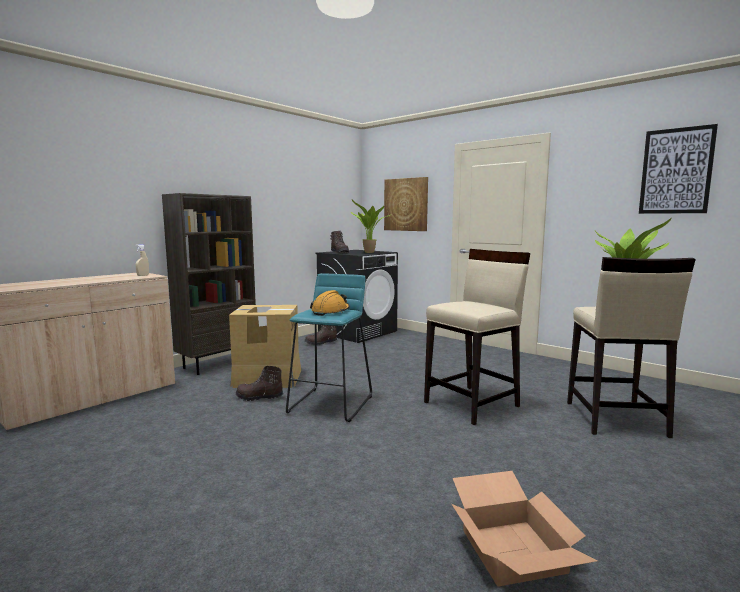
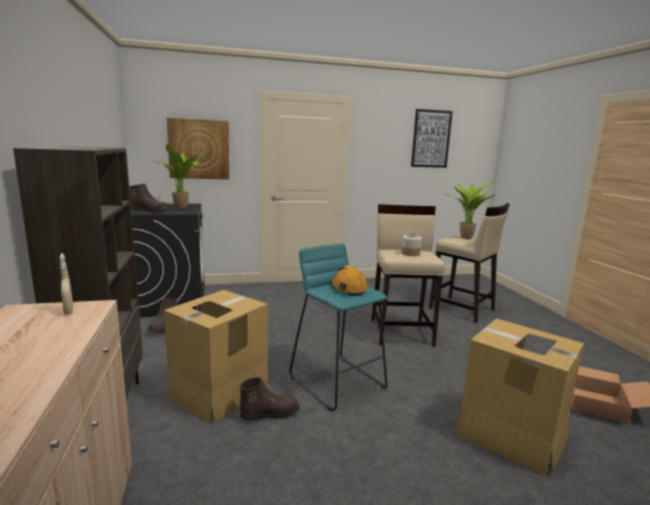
camera: 55 degrees left, 5 degrees up
(259, 397) = (269, 414): brown boot -> brown boot turned 150 degrees counterclockwise
(347, 495) = (511, 435): none -> cardboard box
(468, 305) = (410, 253): none -> jar

